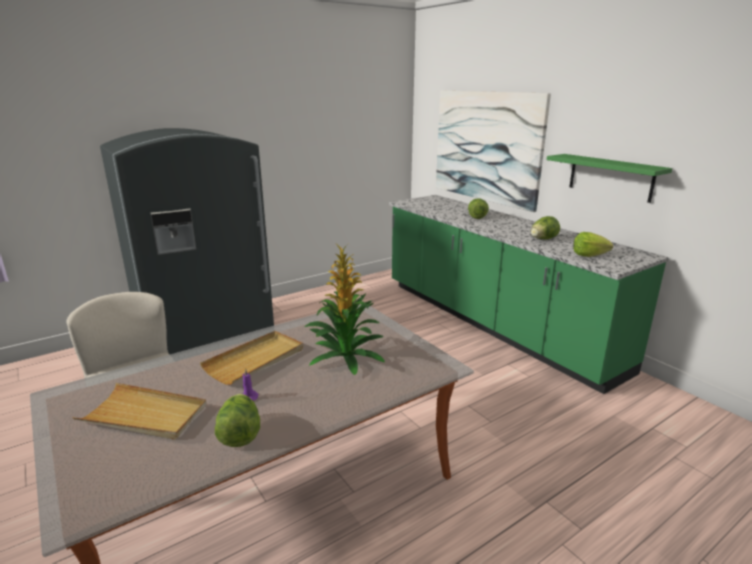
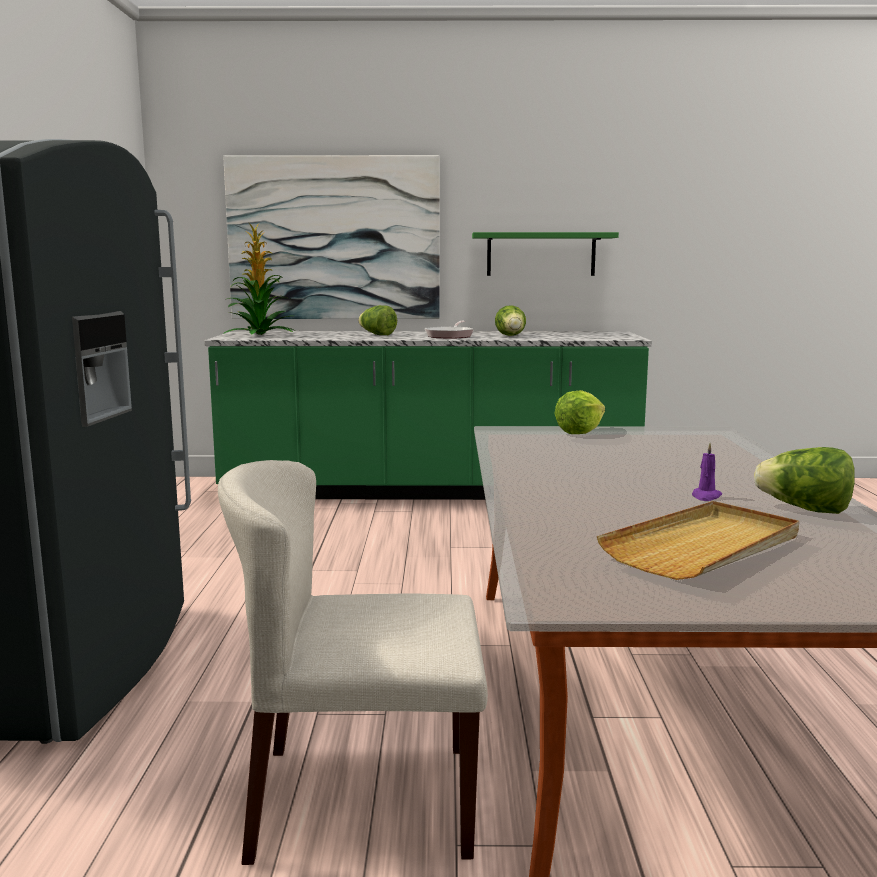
camera: 55 degrees left, 10 degrees down
(255, 360) = (591, 482): beige tray -> none
(345, 357) = (640, 452): potted plant -> potted plant (260, 335)
(507, 229) = (450, 336): none -> frying pan
(588, 255) = (586, 336): lettuce -> lettuce (580, 432)

